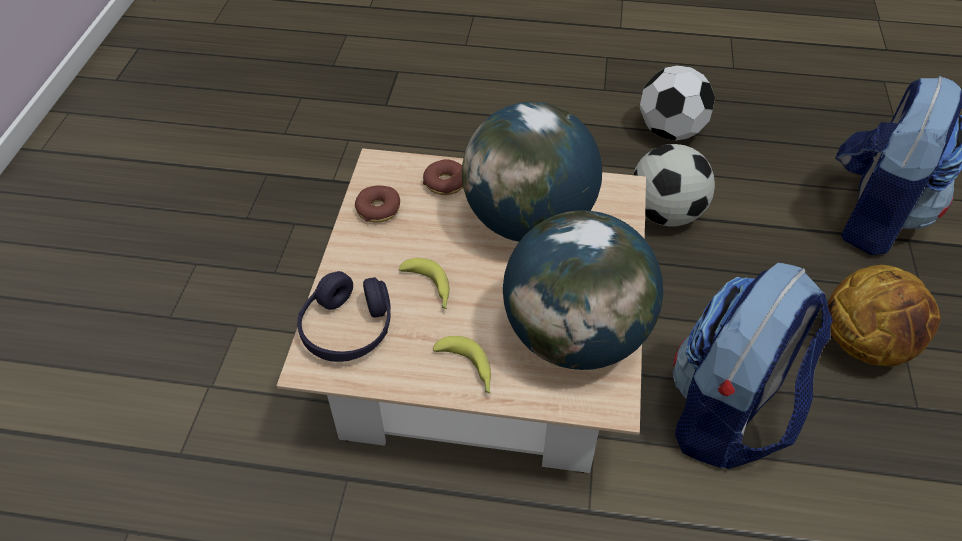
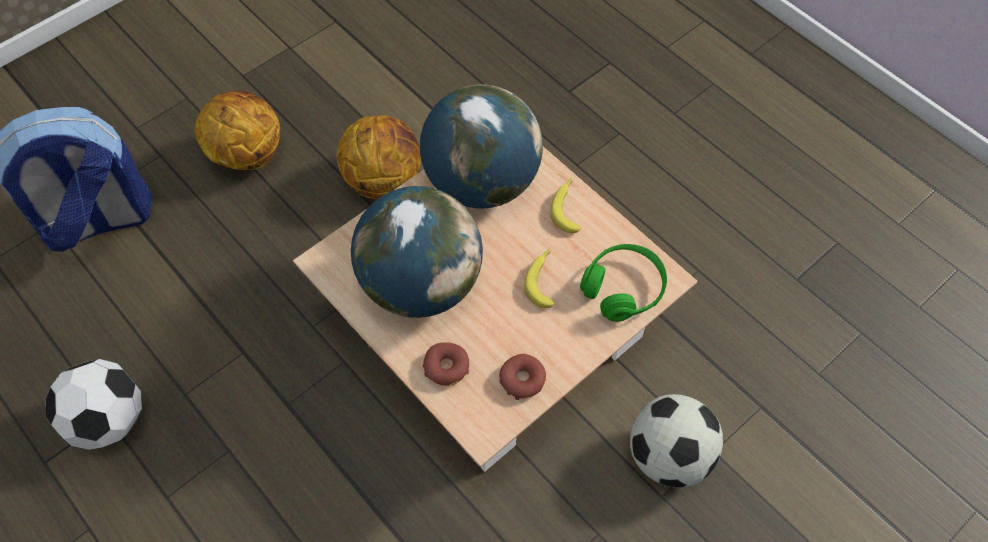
camera: 140 degrees left, 10 degrees up
(347, 329) = (623, 288): purple headphones -> green headphones
(665, 213) = (230, 340): football -> football (669, 455)
(728, 415) = (383, 179): backpack -> basketball

